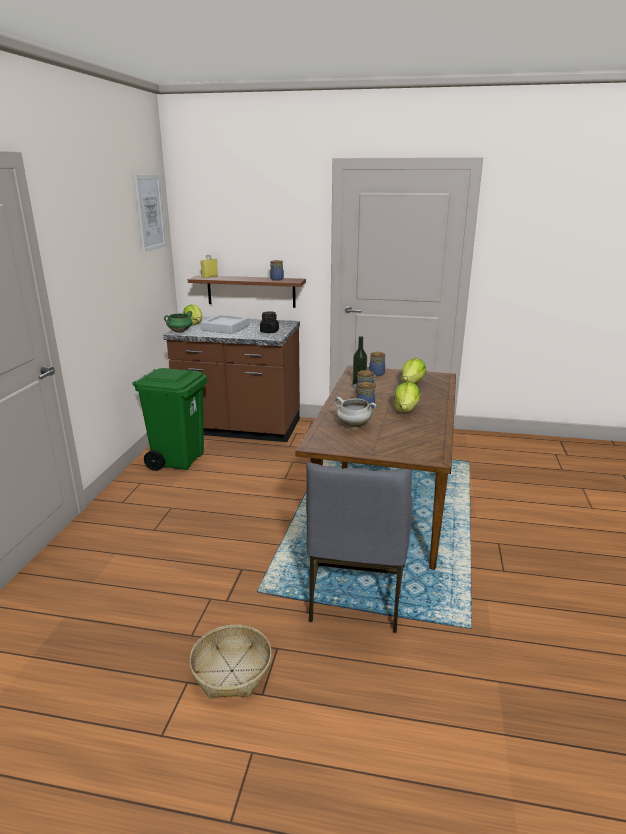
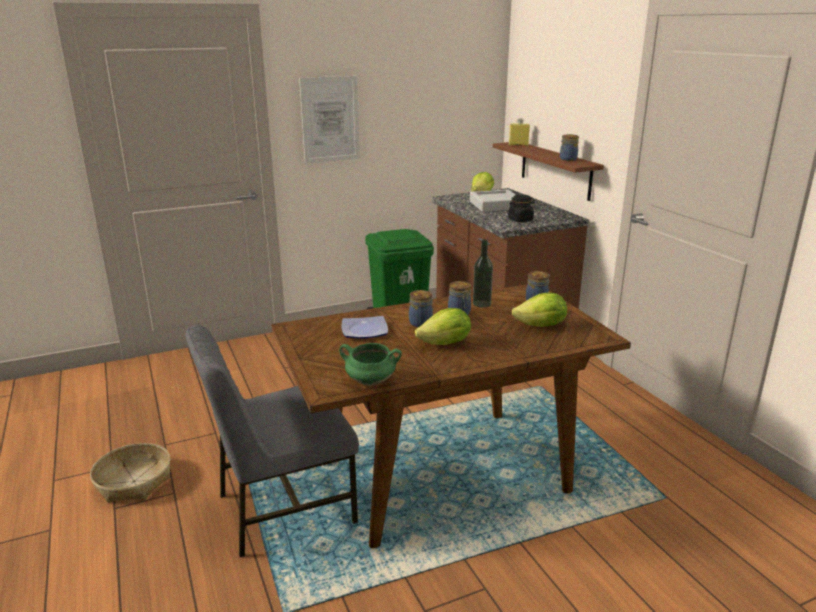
camera: 55 degrees right, 0 degrees up
(150, 212) = (465, 65): picture -> picture (330, 119)
(180, 332) = (450, 198): green cooking pot -> green cooking pot (370, 382)
(353, 425) = (363, 330): white cooking pot -> plate

